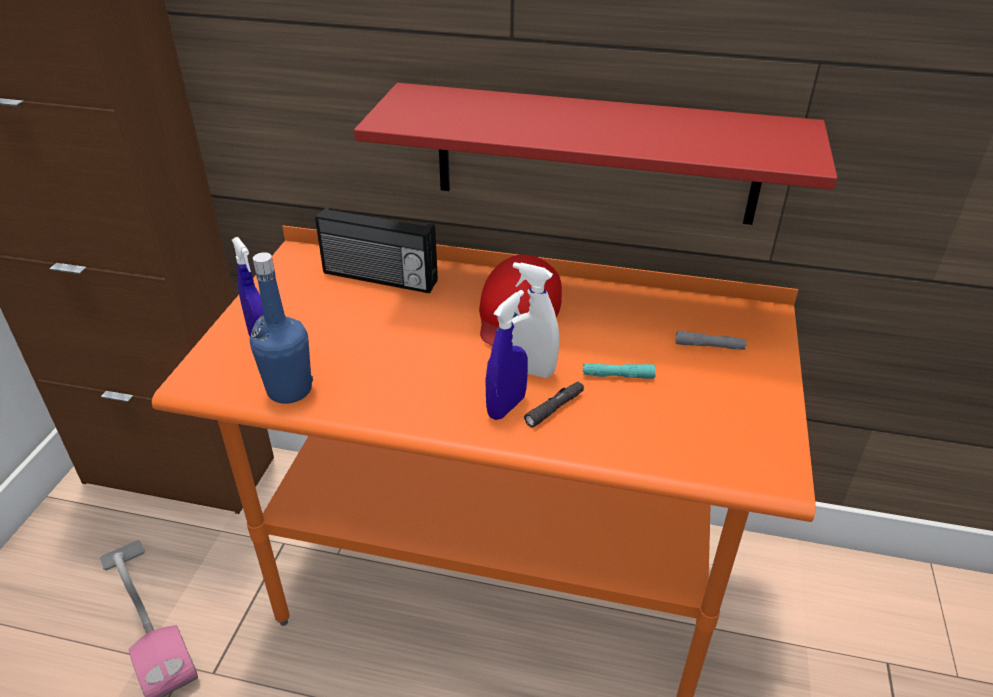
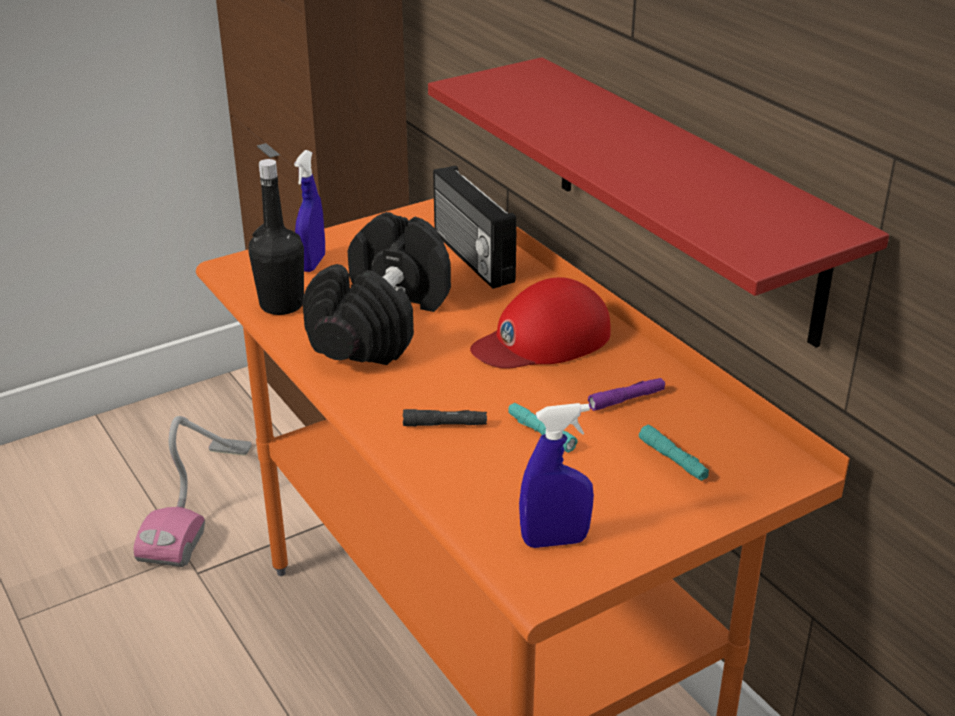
camera: 45 degrees right, 5 degrees down
(289, 390) = (282, 305): blue bottle -> black bottle
(394, 362) = (381, 324): none -> black dumbbell
(506, 407) = (410, 401): blue spray bottle -> blue spray bottle (554, 541)
(530, 371) = (473, 388): white spray bottle -> none
(627, 323) = (626, 399): none -> purple flashlight
(709, 346) = (673, 459): grey flashlight -> turquoise flashlight

